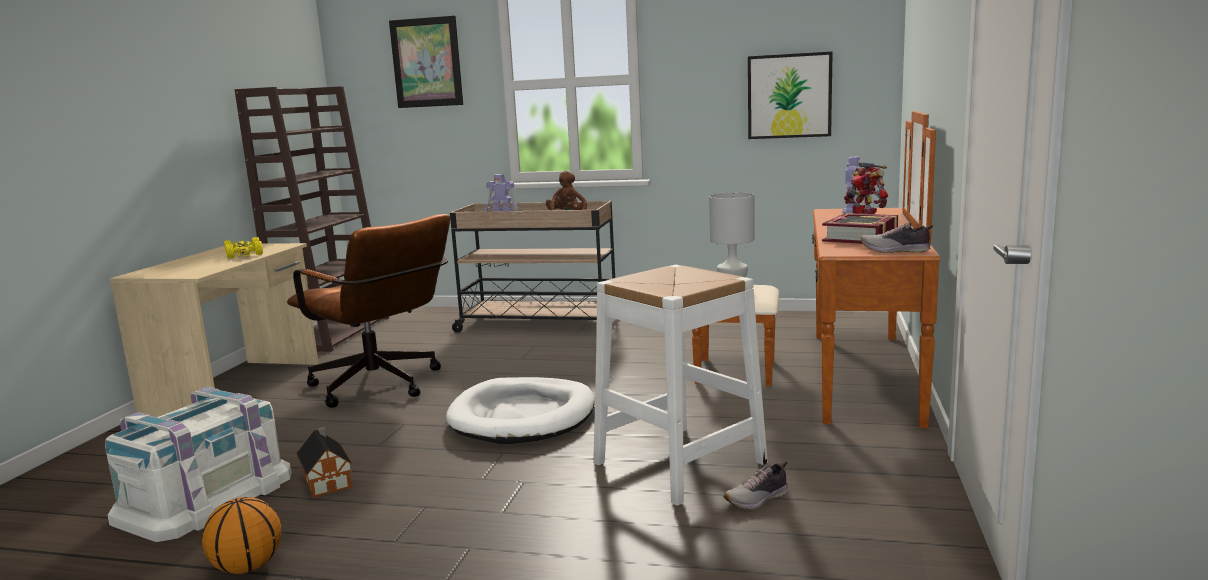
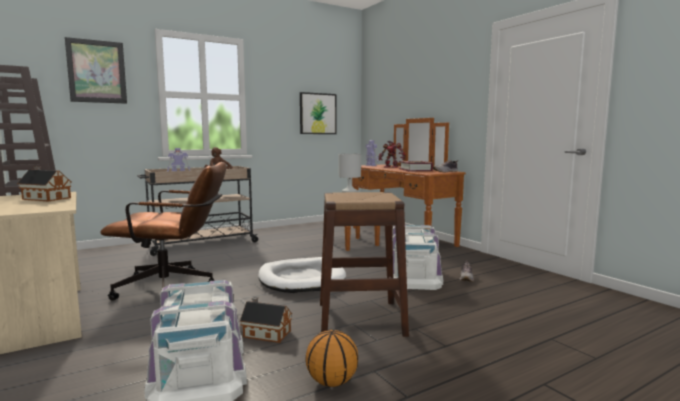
camera: 45 degrees left, 5 degrees down
(244, 254) = (46, 198): yellow toy car -> toy house
(447, 503) = (360, 318): none -> brown stool
(679, 462) = (412, 276): white stool -> white storage box

